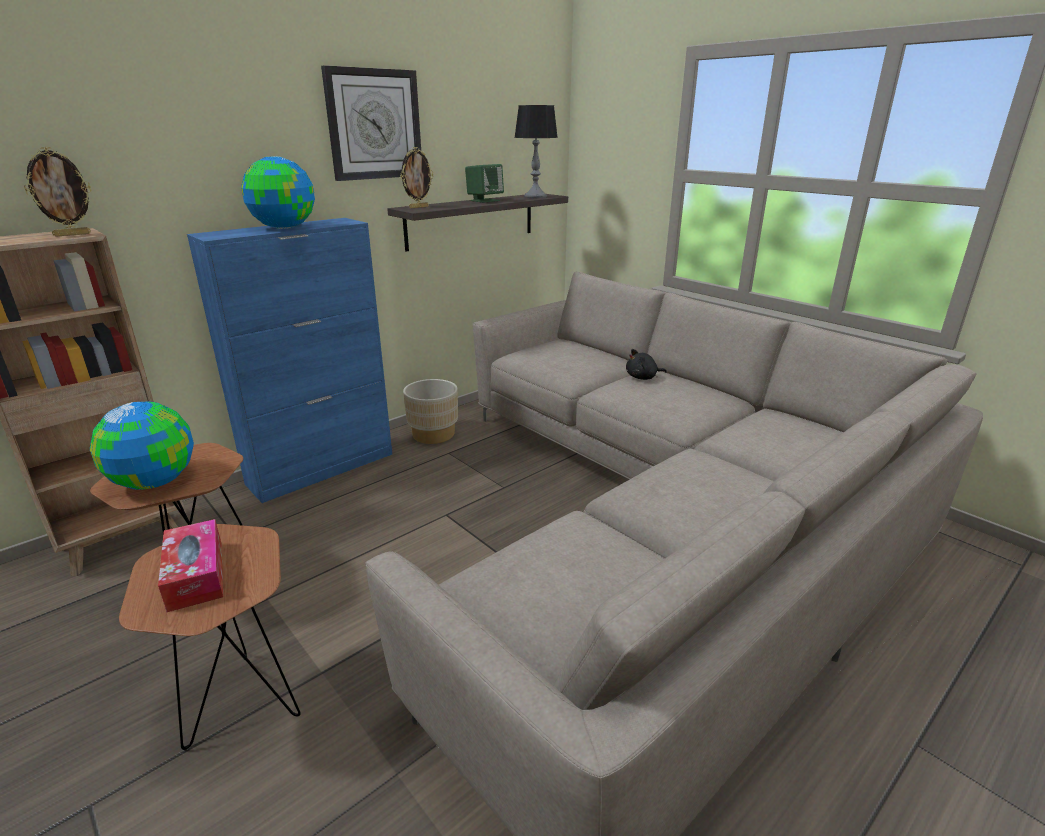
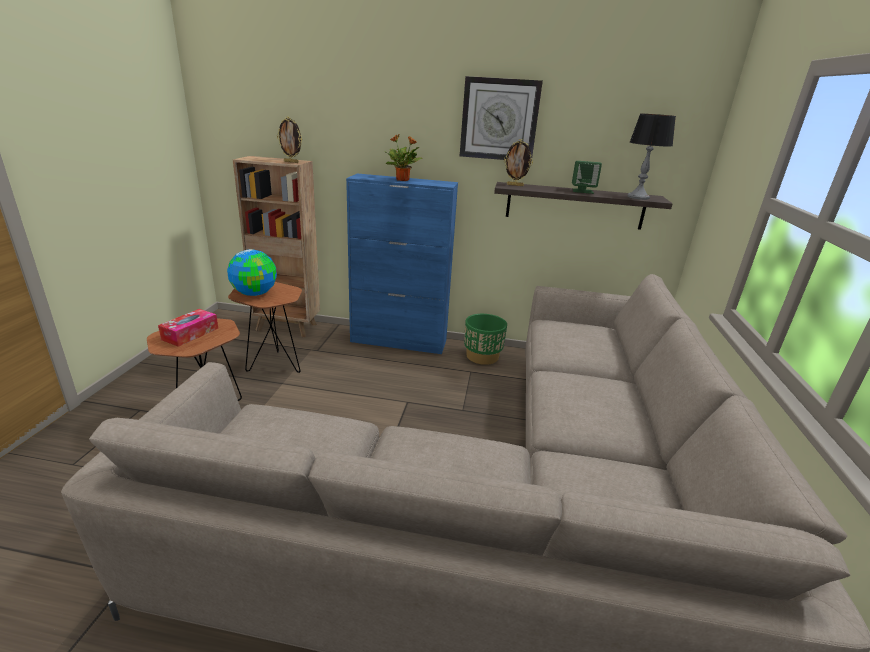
camera: 50 degrees right, 0 degrees up
(284, 228) = (403, 180): globe -> potted plant
(433, 434) = (482, 356): beige planter -> green planter
(643, 377) = (604, 384): black plush toy -> none

